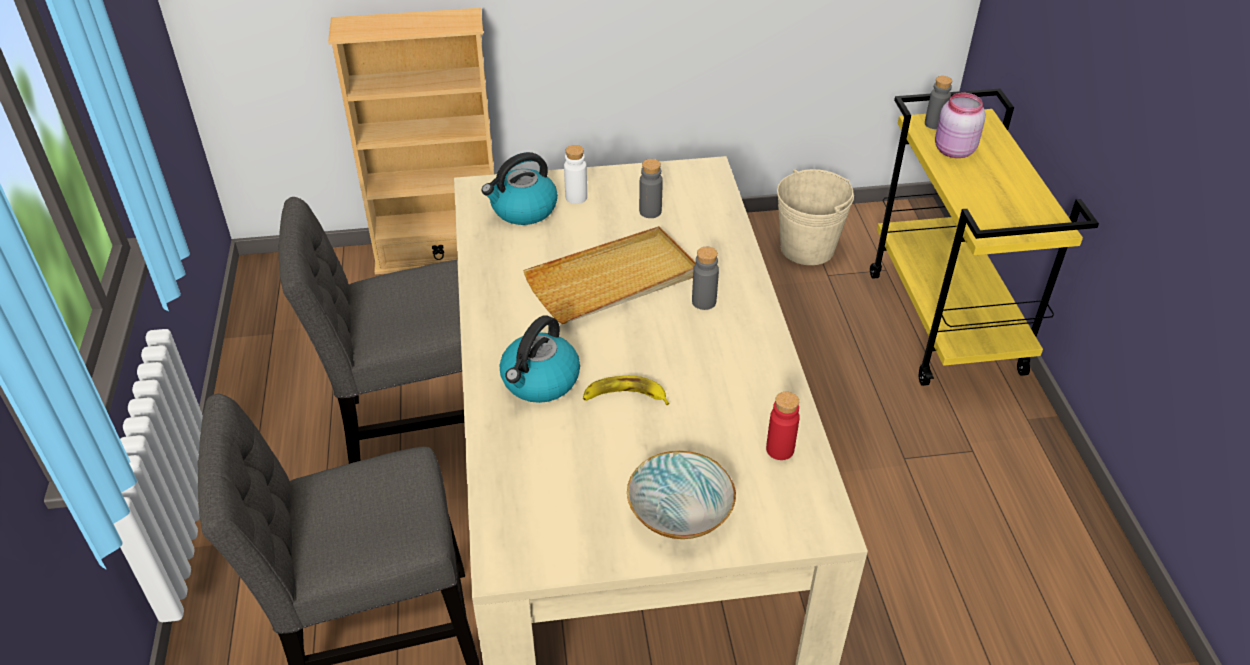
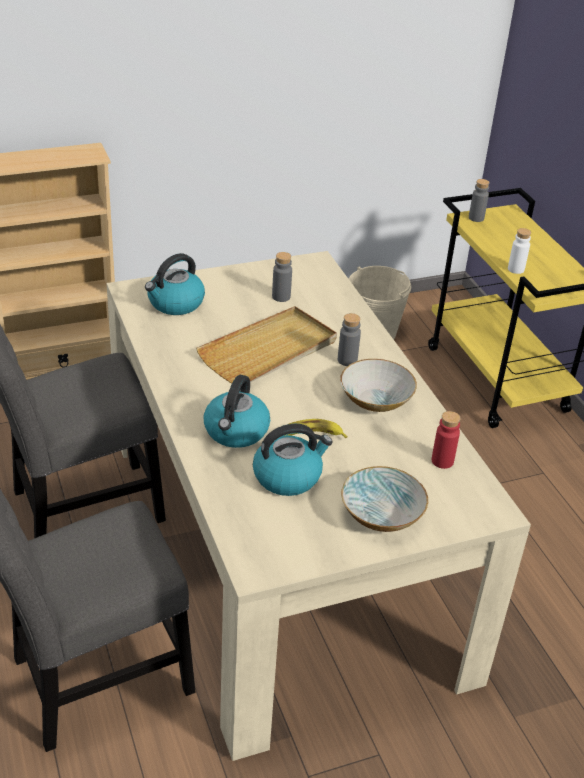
camera: 15 degrees left, 5 degrees down
(576, 197) = (216, 290): white bottle -> white bottle (516, 269)
(582, 446) = (288, 476): none -> kettle
(721, 358) = (375, 400): none -> bowl
(953, 150) = (496, 236): pink jar -> none

